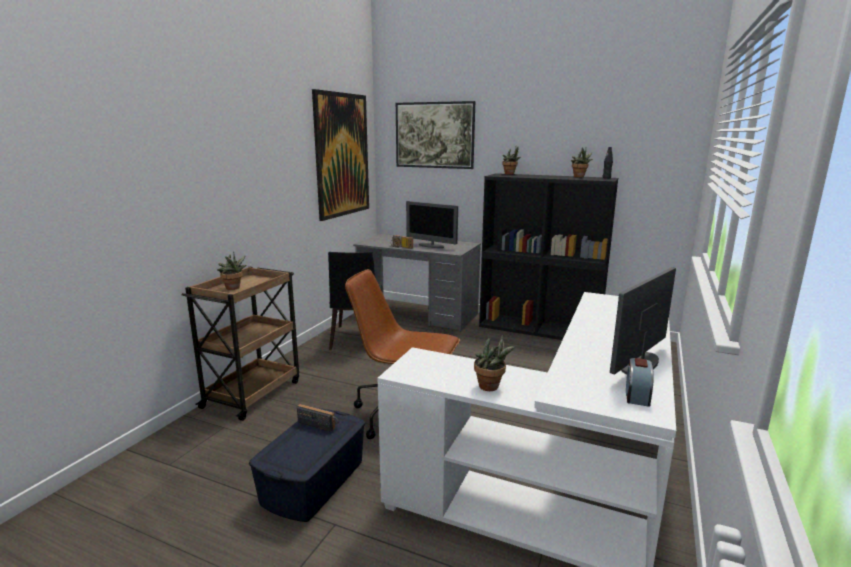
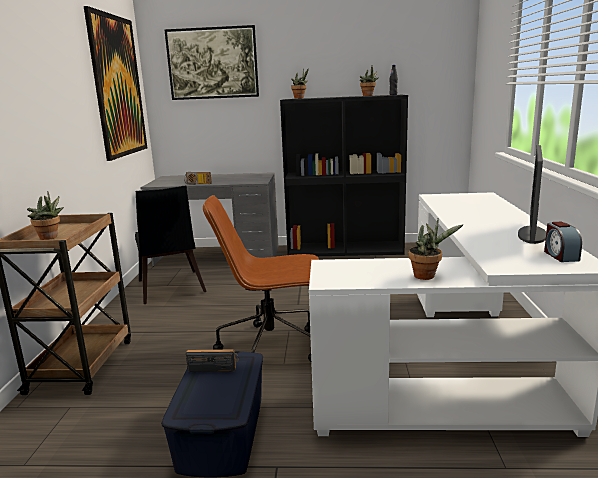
camera: 20 degrees left, 0 degrees up
(431, 246) = (228, 179): monitor -> none

